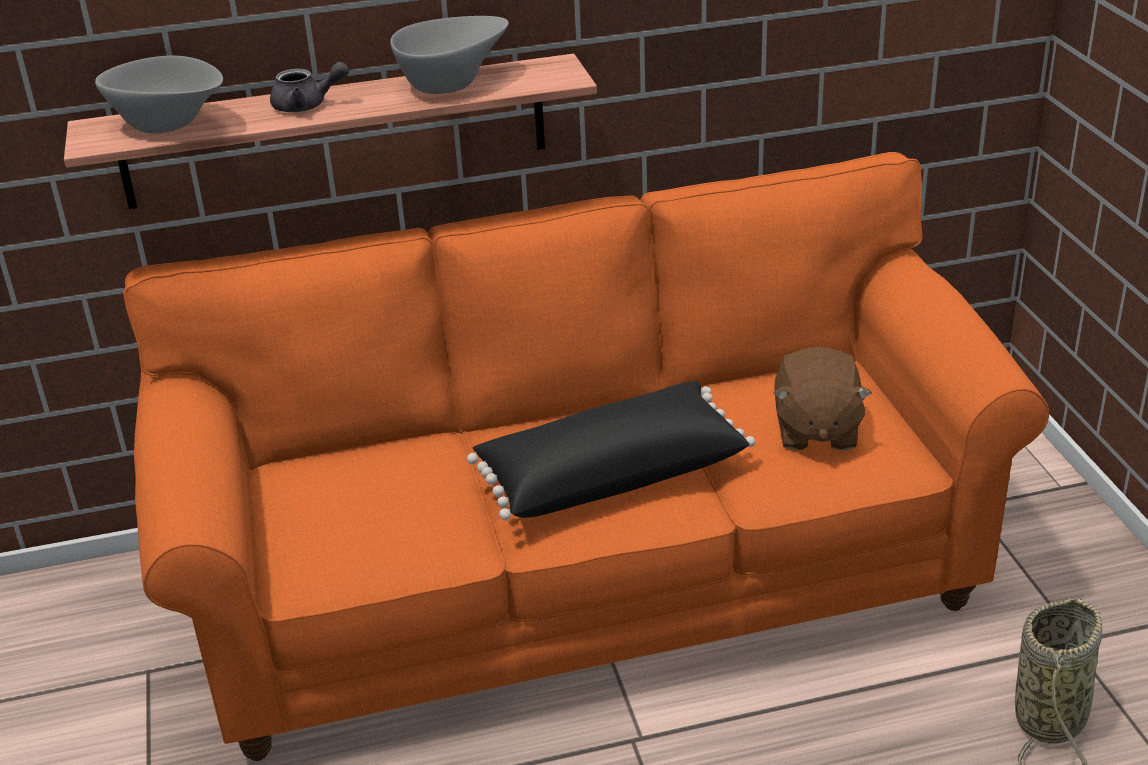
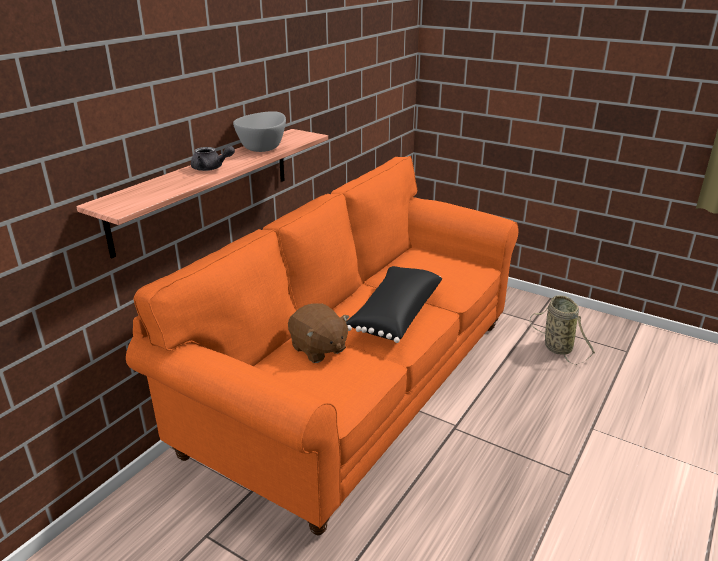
camera: 45 degrees left, 5 degrees down
(172, 126) = (153, 192): grey bowl -> none
(307, 106) = (211, 168): grey teapot -> grey teapot turned 60 degrees clockwise
(815, 430) = (442, 270): brown plush toy -> brown plush toy (318, 349)

